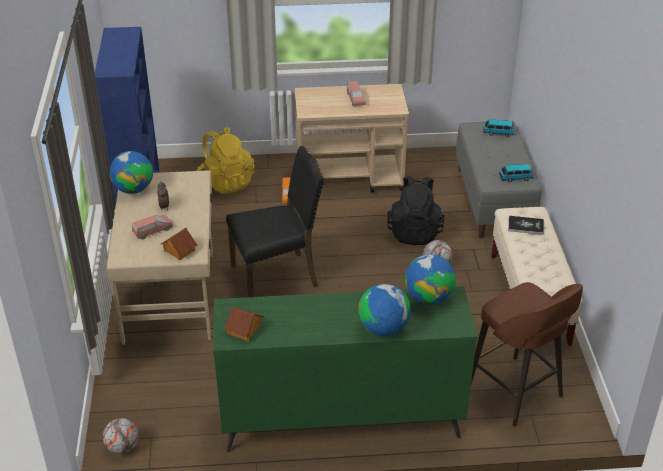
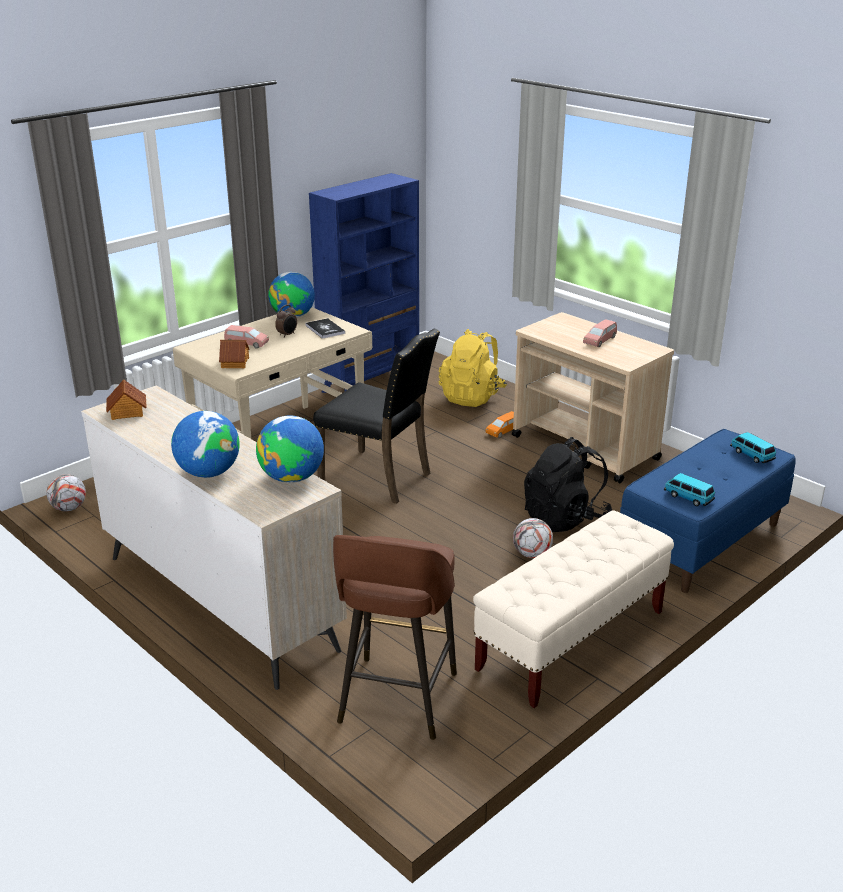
camera: 50 degrees right, 10 degrees down
(340, 420) = (220, 601): green dresser -> beige dresser
(493, 201) = (701, 543): grey bench -> blue bench
(525, 226) = (609, 537): book -> book (325, 329)

